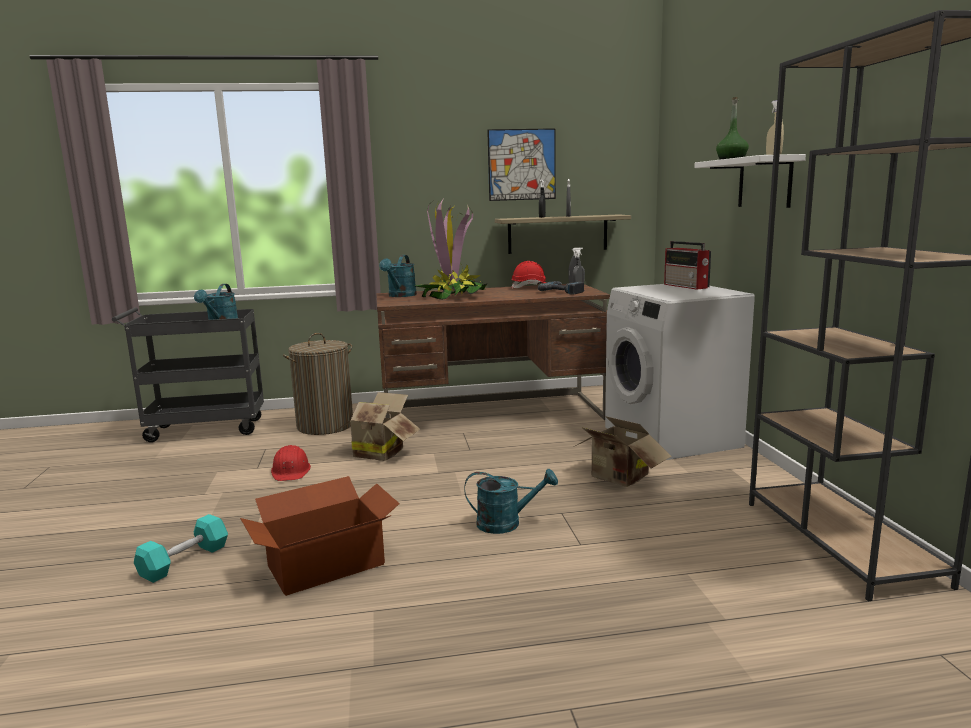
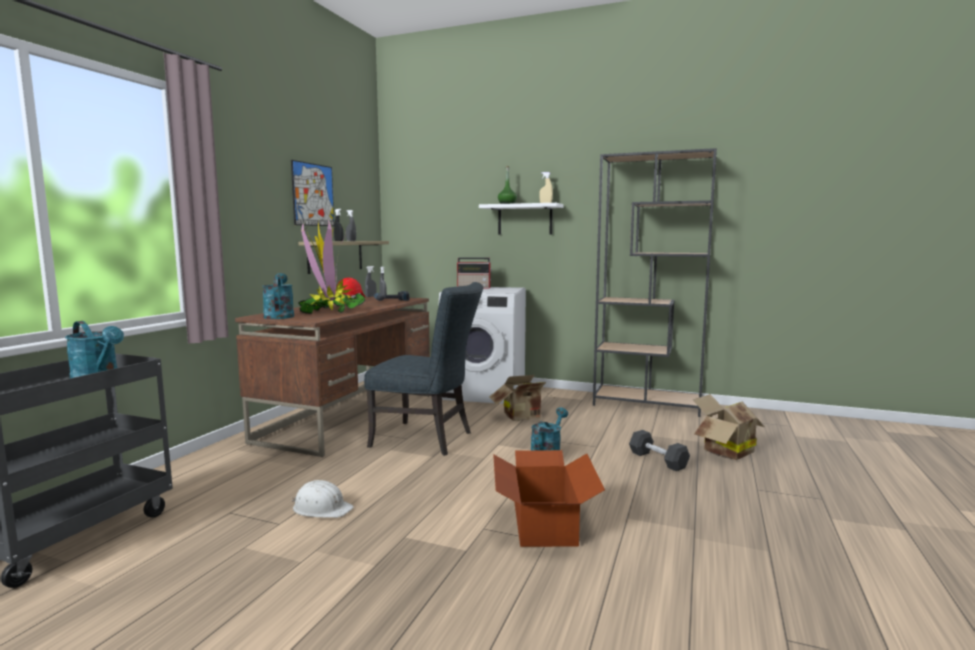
camera: 60 degrees left, 5 degrees down
(184, 561) = (462, 588): turquoise dumbbell -> none
(291, 471) = (322, 508): red hard hat -> white hard hat
(325, 425) = (227, 474): laundry basket -> none
(379, 452) = (350, 466): cardboard box -> cardboard box (724, 451)
(400, 296) = (279, 316): turquoise watering can -> turquoise watering can turned 150 degrees counterclockwise
(479, 458) = (428, 439): none -> grey chair
(588, 597) = (658, 460): none -> grey dumbbell

